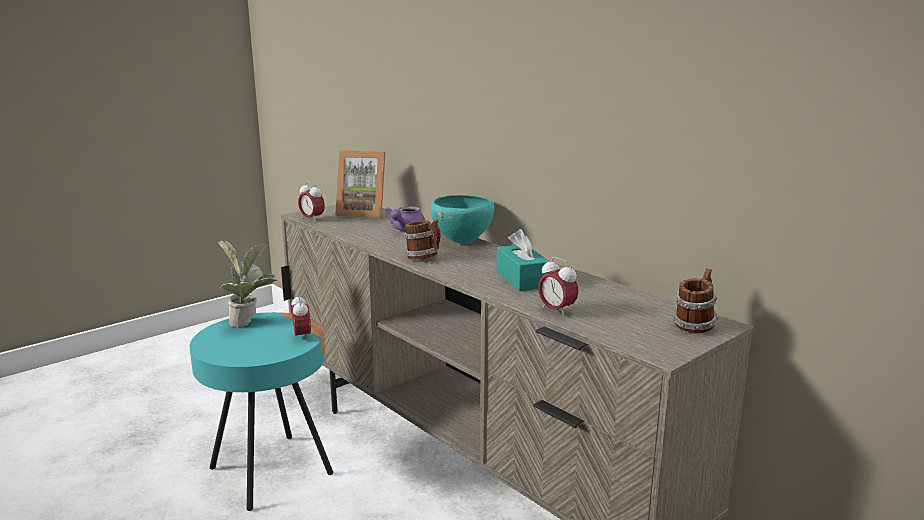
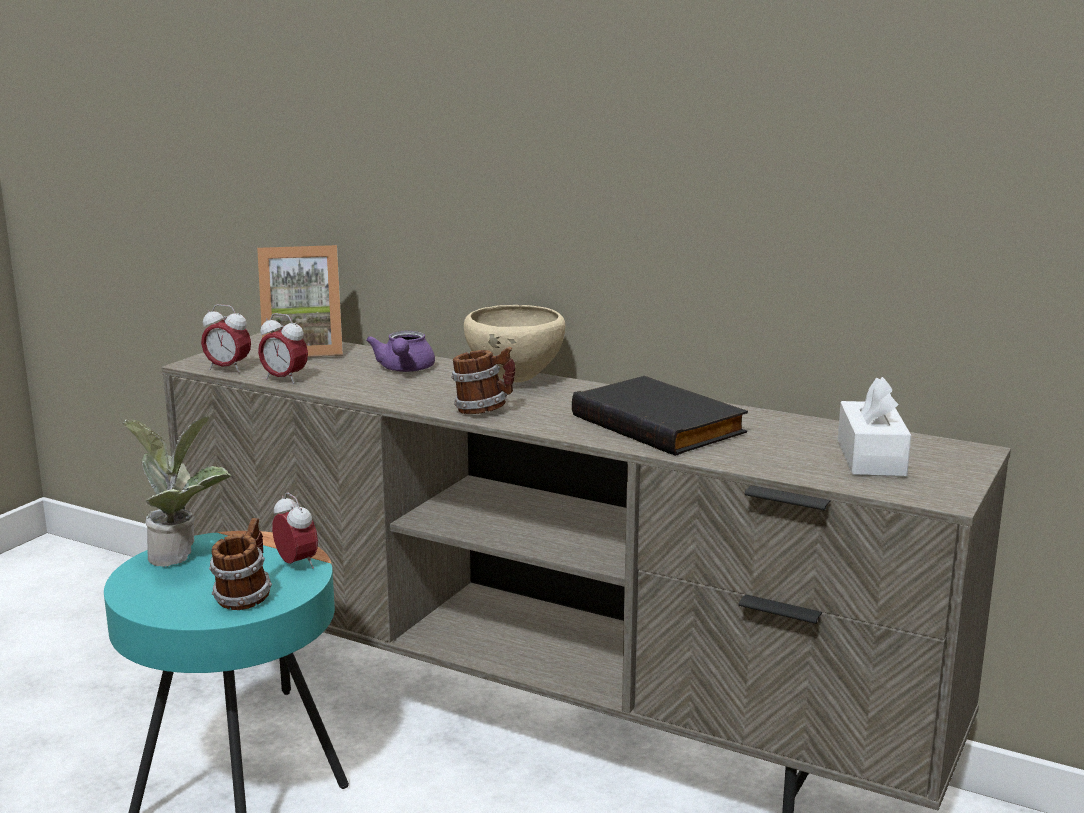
camera: 20 degrees left, 0 degrees up
(463, 242) = (516, 380): turquoise bowl -> beige bowl
(522, 279) = (661, 424): turquoise tissue box -> black book
(556, 311) = (755, 461): alarm clock -> alarm clock (284, 379)
(639, 319) = (871, 458): none -> white tissue box
(694, 325) = (943, 456): mug -> mug (244, 597)

